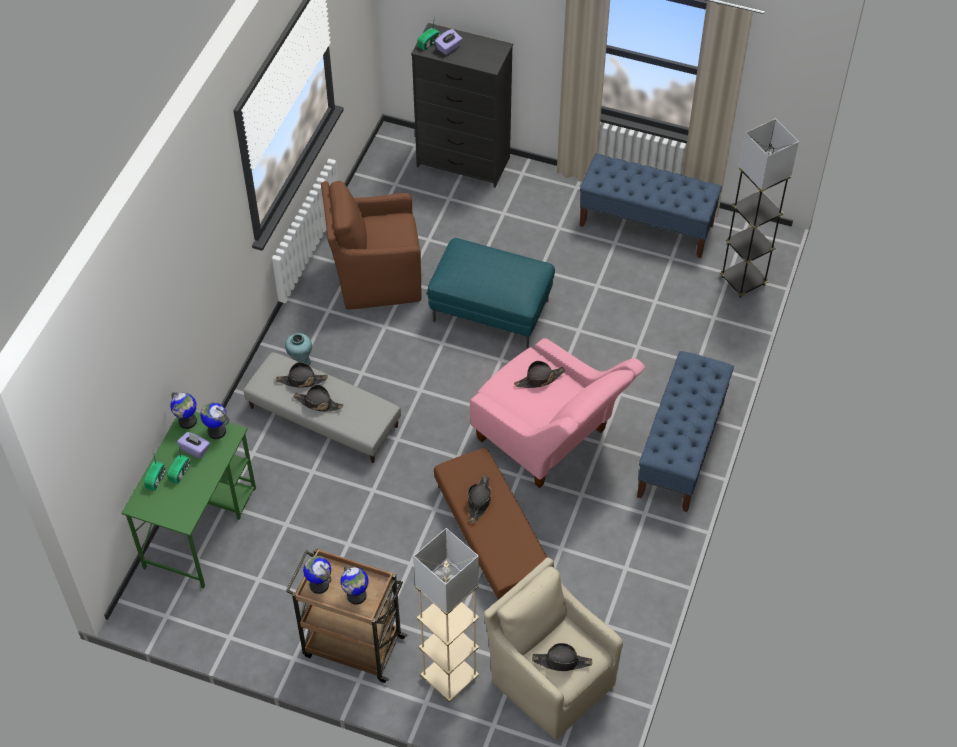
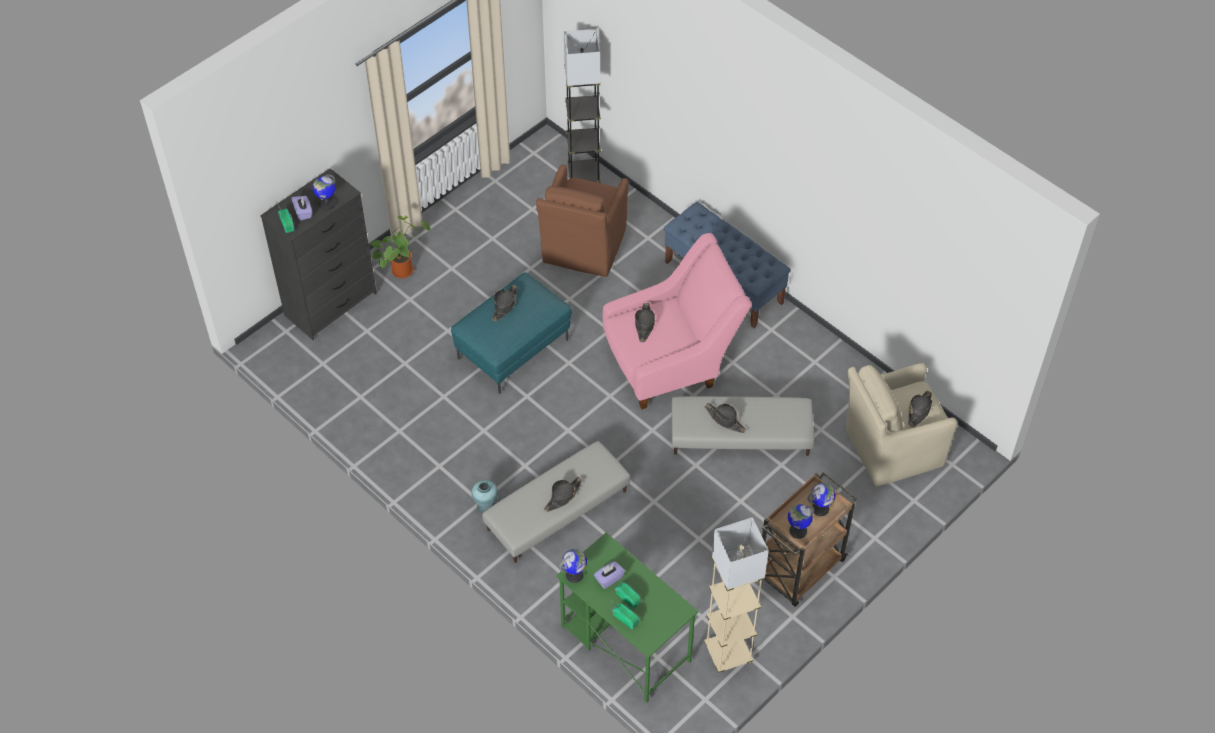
camera: 65 degrees left, 0 degrees up
(216, 431) = (597, 556): globe -> globe (327, 204)
(301, 380) = (530, 500): black hat -> black hat (504, 305)
(375, 278) = (424, 417): brown armchair -> brown armchair (583, 247)
(449, 677) = (859, 513): beige floor lamp -> beige floor lamp (728, 653)
(491, 534) = (740, 436): brown ottoman -> grey ottoman
(535, 194) = (403, 269): none -> potted plant
(646, 225) = (487, 210): blue bench -> none

